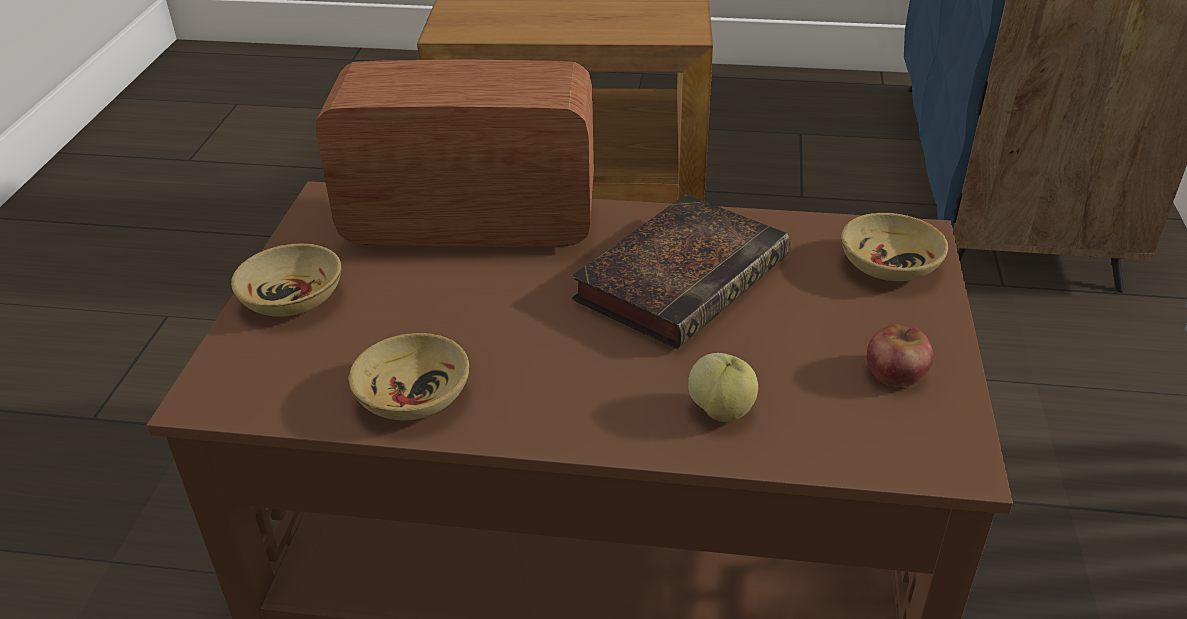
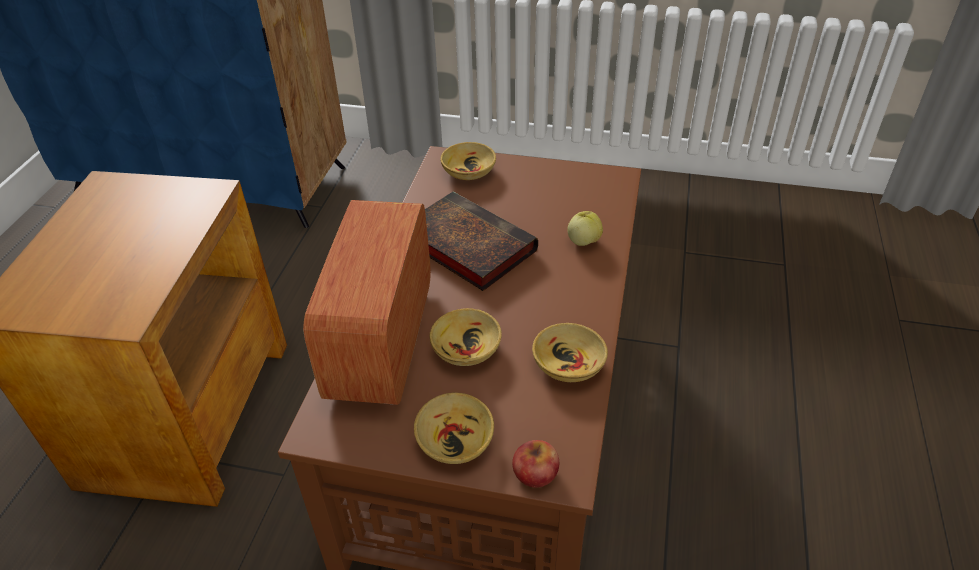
camera: 85 degrees left, 5 degrees up
(453, 294) = (465, 348): none -> beige bowl
(895, 372) = (557, 183): apple -> apple (535, 473)

